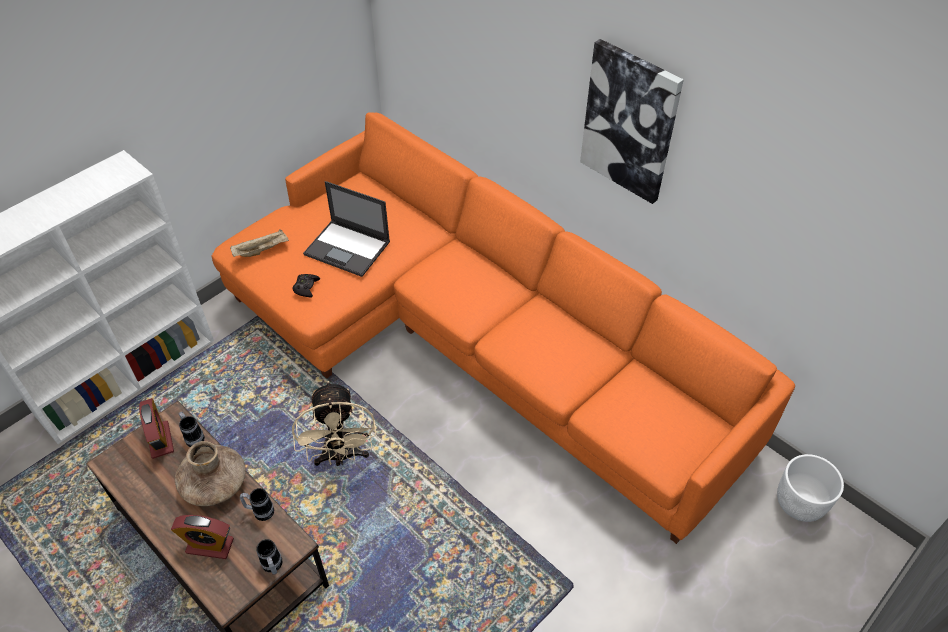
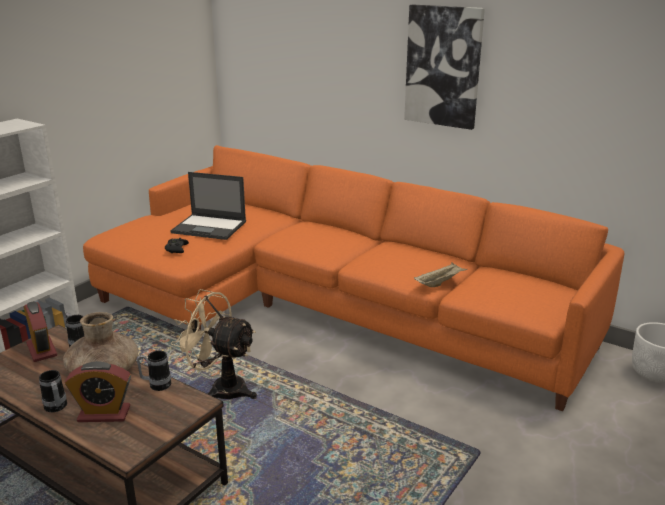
camera: 10 degrees left, 25 degrees down
(262, 250) = (131, 233): beige tray -> beige tray (439, 283)
(273, 567) = (177, 421): mug -> mug (56, 408)
(341, 456) = (220, 388): beige fan -> beige fan turned 135 degrees clockwise

